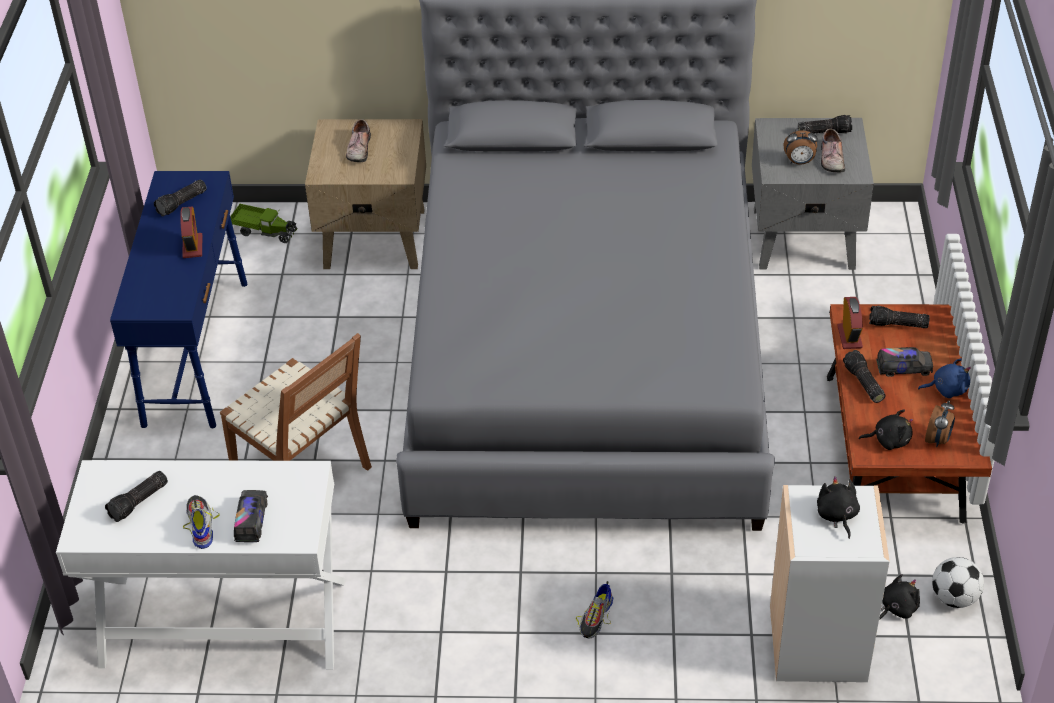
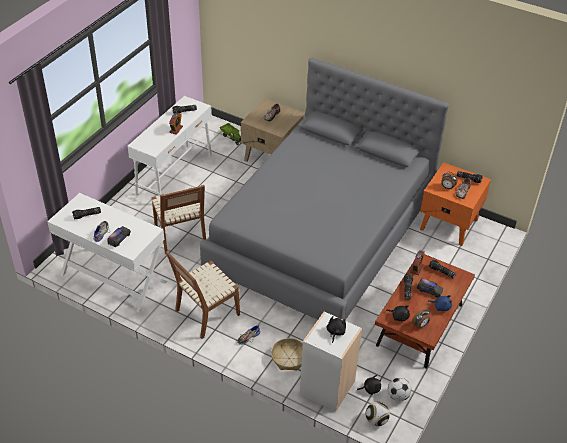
camera: 25 degrees right, 0 degrees up
(198, 353) = (175, 174): blue console table -> white console table
(475, 611) = (205, 314): none -> chair
(704, 621) = (289, 358): none -> basket
(805, 238) = (449, 224): grey nightstand -> orange nightstand
(951, 663) = (376, 420): none -> football

